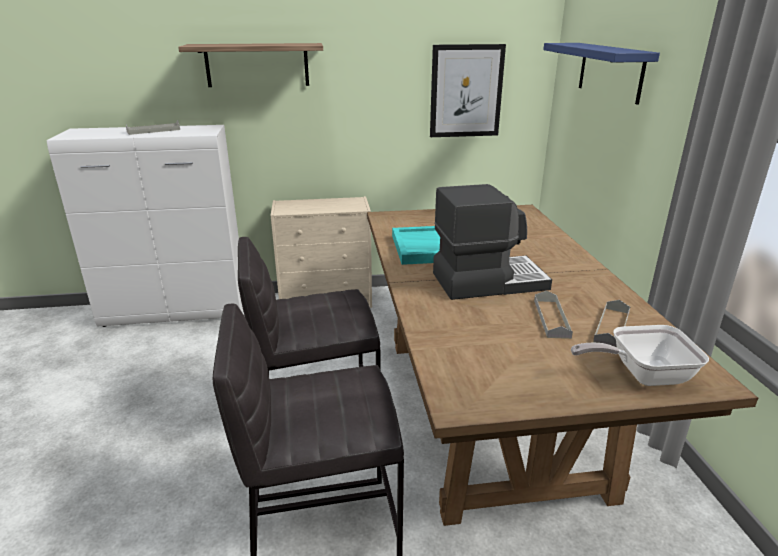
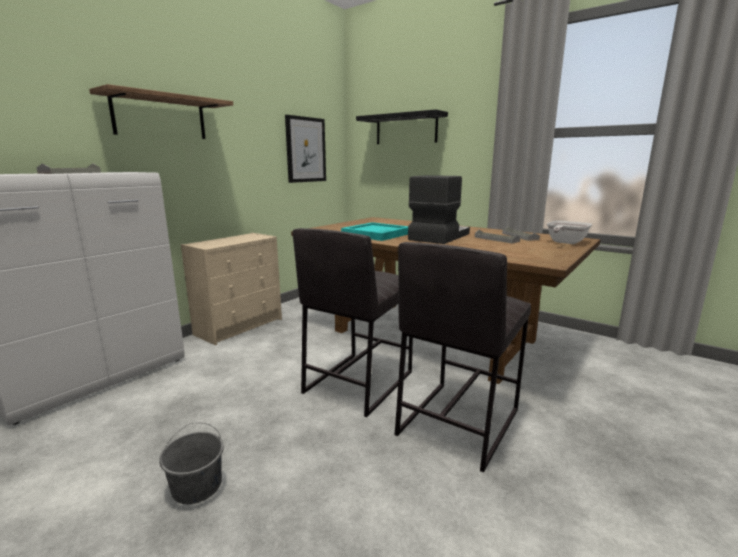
camera: 45 degrees left, 10 degrees down
(101, 440) = (197, 486): none -> grey bucket
(610, 71) = (406, 129): blue shelf -> black shelf

